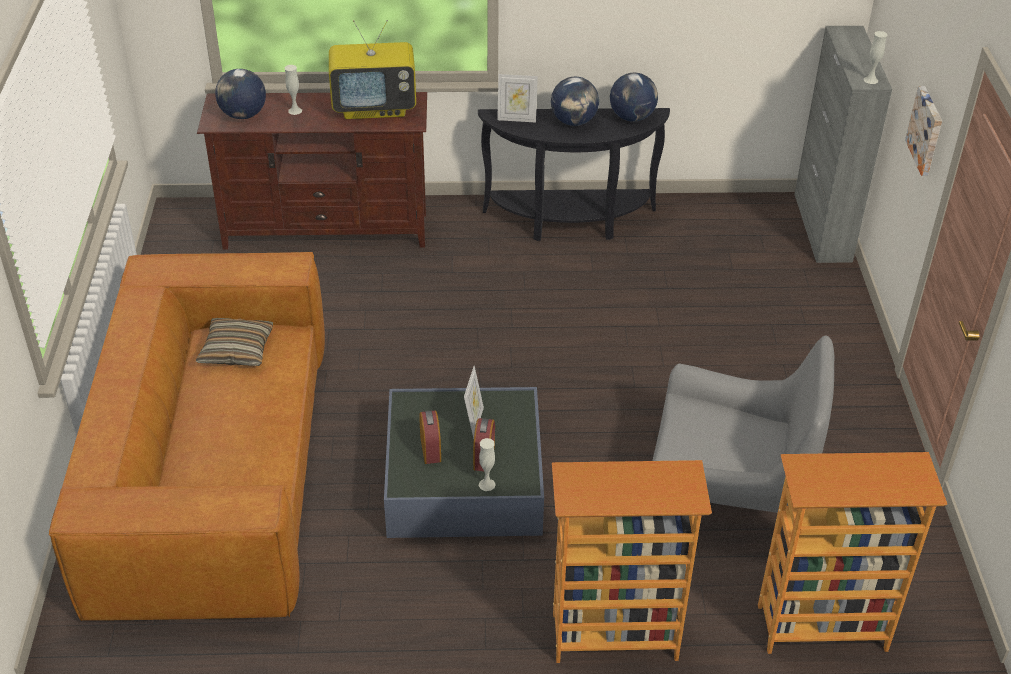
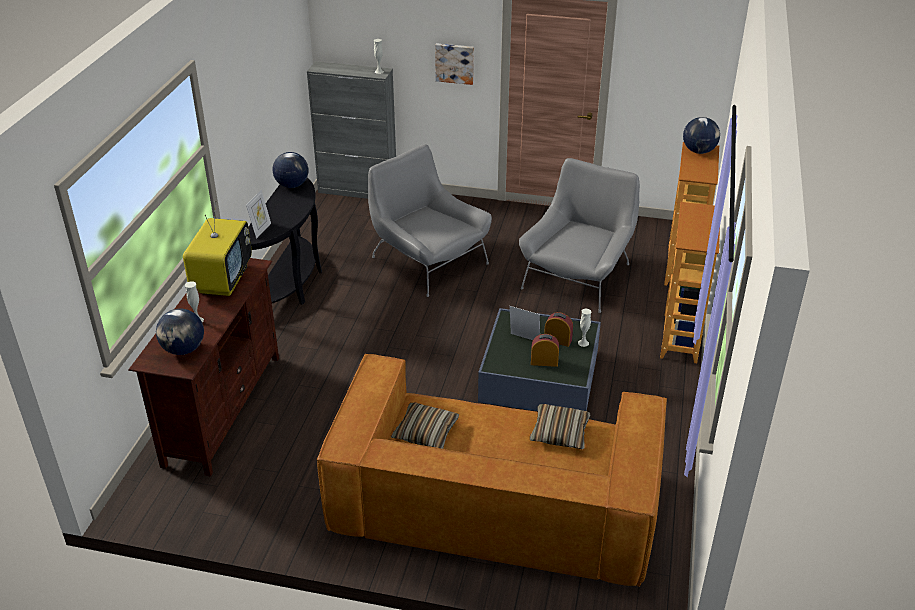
camera: 75 degrees left, 5 degrees down
(255, 466) = (559, 433): none -> pillow
(574, 122) = (281, 208): globe -> globe (699, 151)
(684, 327) = (428, 261): none -> grey armchair

